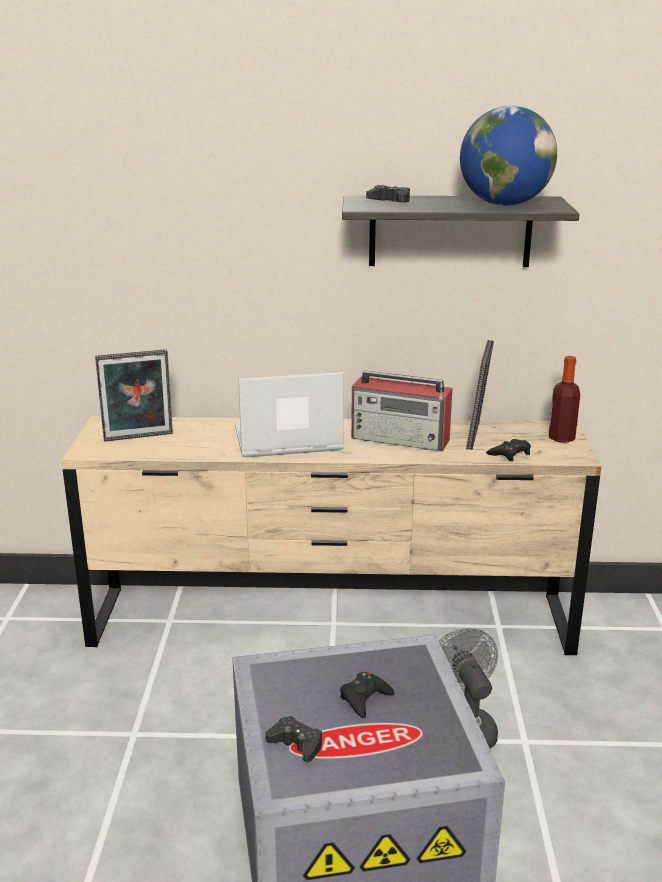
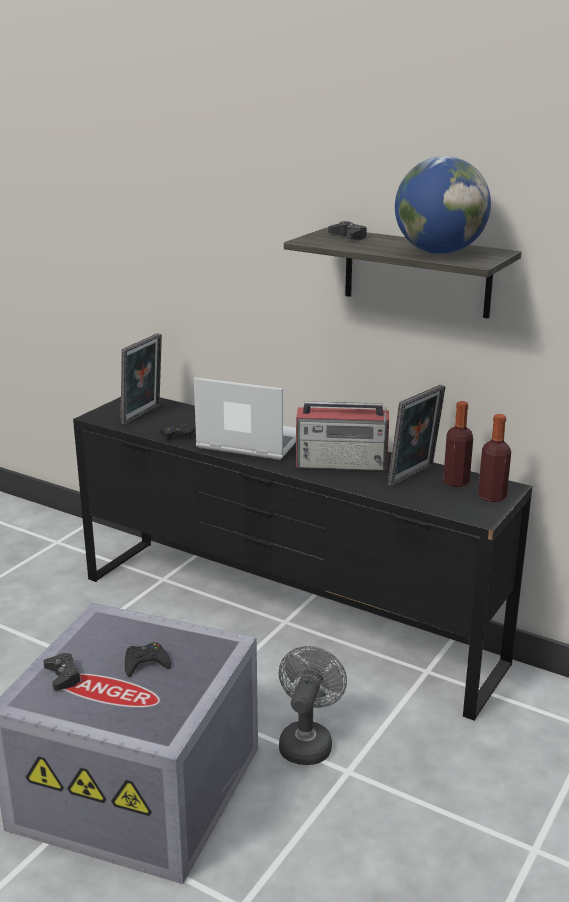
camera: 30 degrees right, 0 degrees up
(138, 438) = (143, 415): picture frame -> picture frame turned 75 degrees counterclockwise
(331, 621) = (284, 619): beige dresser -> black dresser
(401, 439) = (343, 463): radio -> radio turned 45 degrees counterclockwise
(510, 454) = (421, 498): black game controller -> black game controller (178, 436)
(516, 432) = (456, 482): none -> bottle

